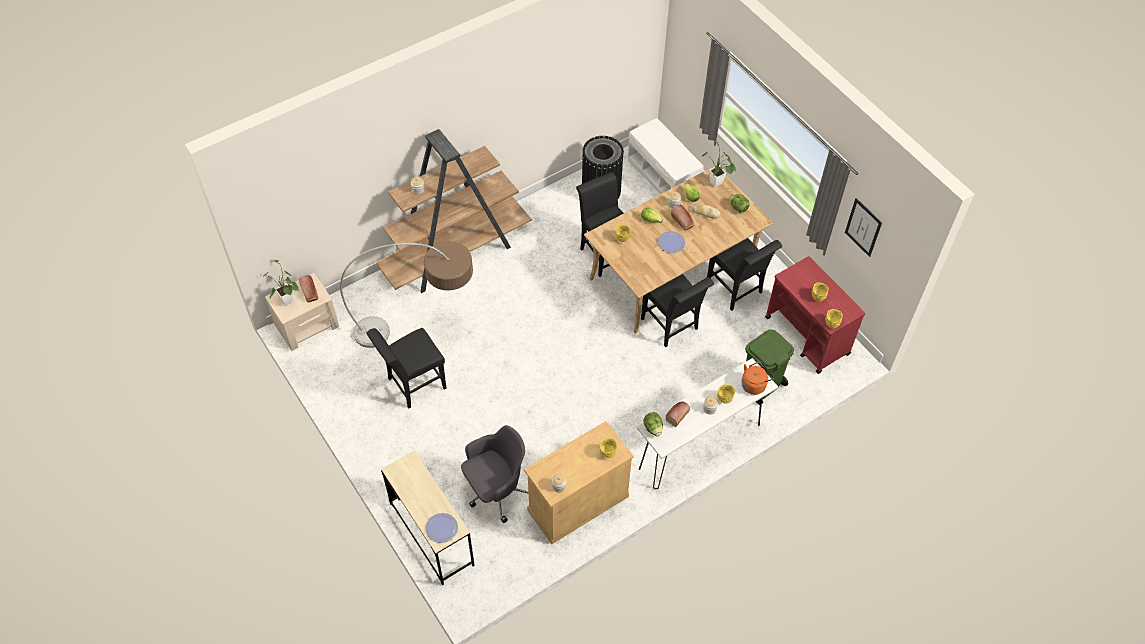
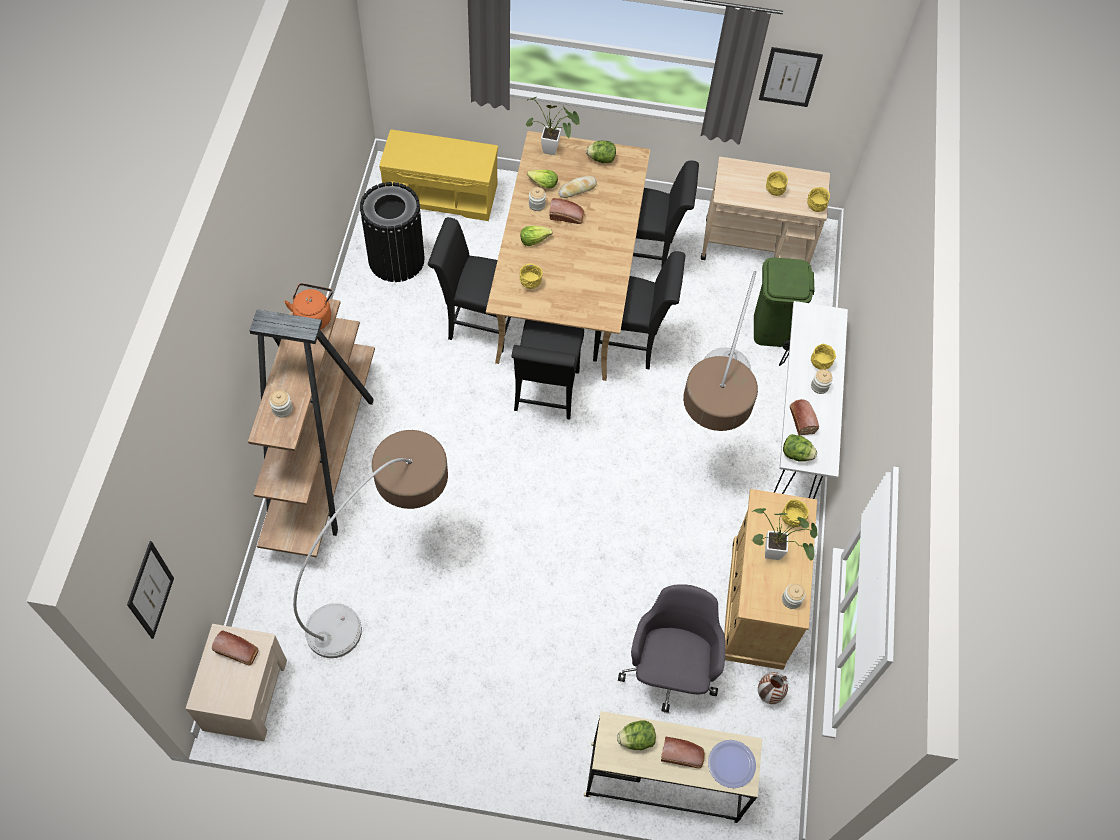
camera: 50 degrees left, 5 degrees up
(267, 207) = (150, 590): none -> picture
(288, 303) = (226, 688): potted plant -> potted plant (776, 553)
(413, 385) = (451, 645): black chair -> black chair (545, 395)
(414, 476) = (636, 739): none -> lettuce
(425, 503) = (682, 755): none -> bread
(530, 547) = (768, 694): none -> vase
(662, 401) = (710, 426): none -> floor lamp
(664, 177) = (442, 194): white bench -> yellow bench
(671, 242) = (582, 248): plate -> none
(754, 384) = (827, 326): orange kettle -> orange kettle (313, 316)
(807, 336) = (756, 247): red cart -> beige cart

